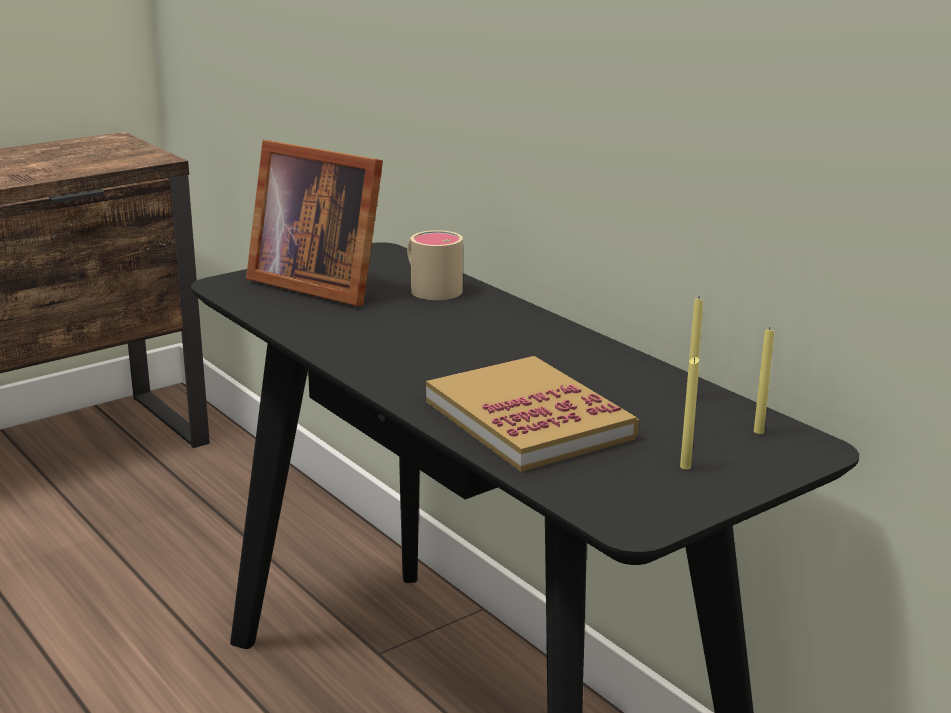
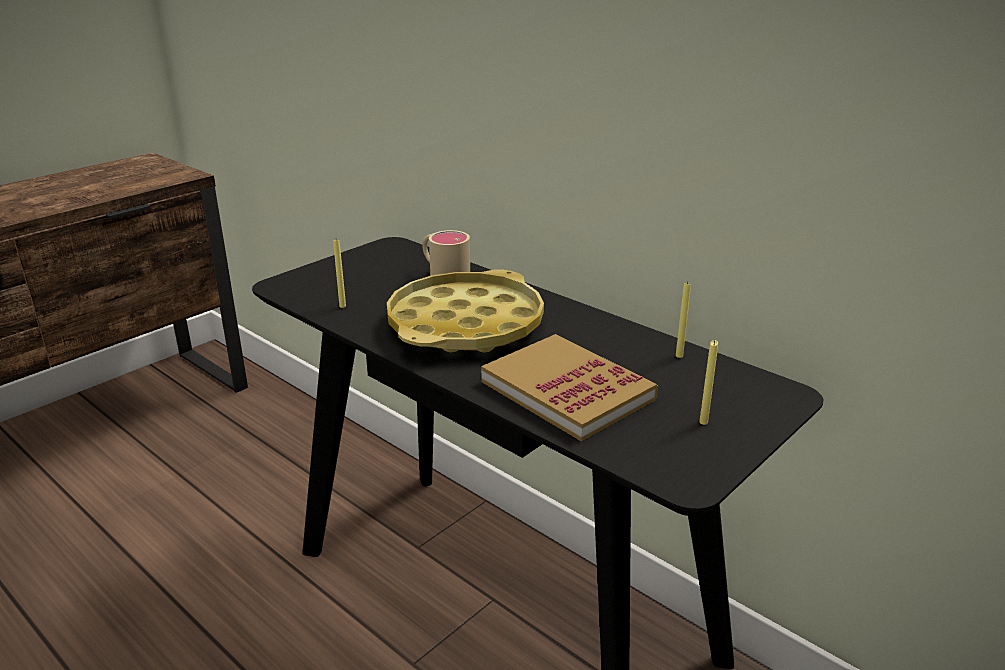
camera: 10 degrees left, 5 degrees up
(317, 283) = (354, 278): picture frame -> none
(434, 341) = (466, 324): none -> yellow tray
(758, 431) = (742, 383): yellow candle -> yellow candle (342, 306)

